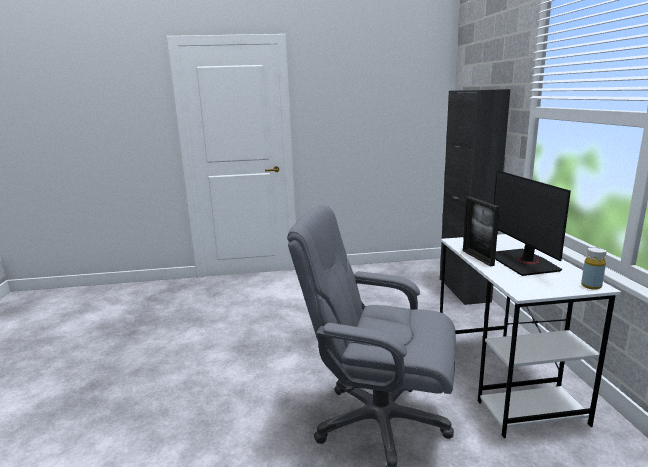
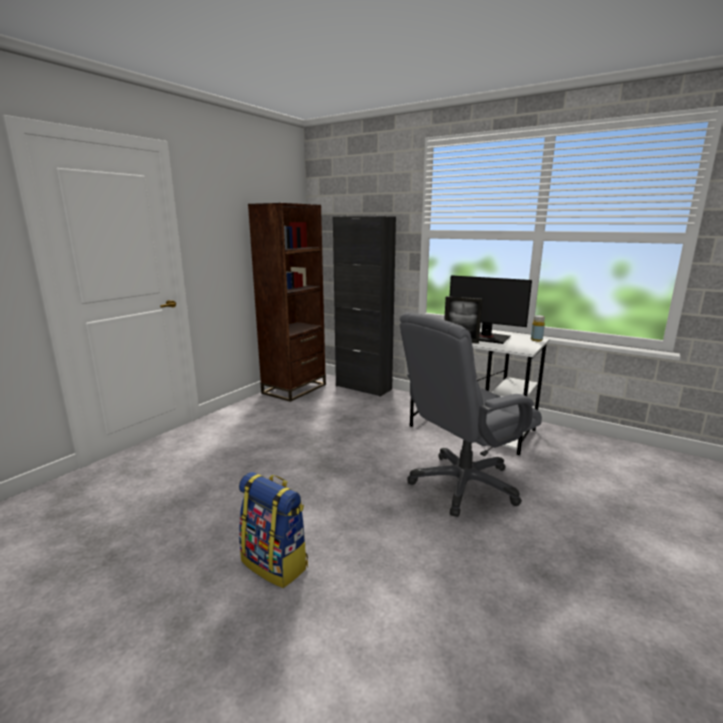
camera: 50 degrees left, 0 degrees up
(170, 386) = (276, 563): none -> backpack
(399, 270) = (294, 389): none -> brown bookcase

